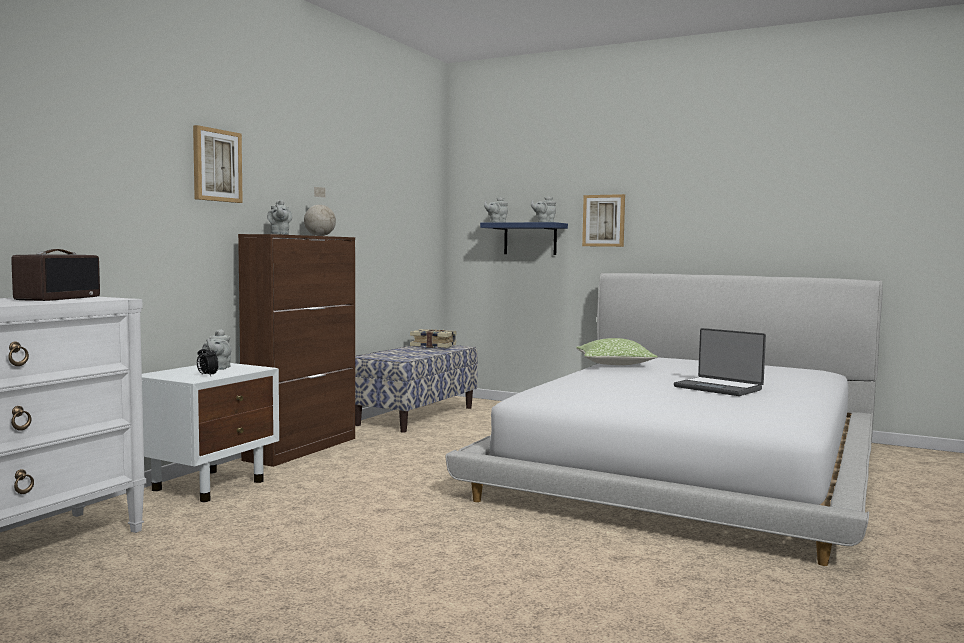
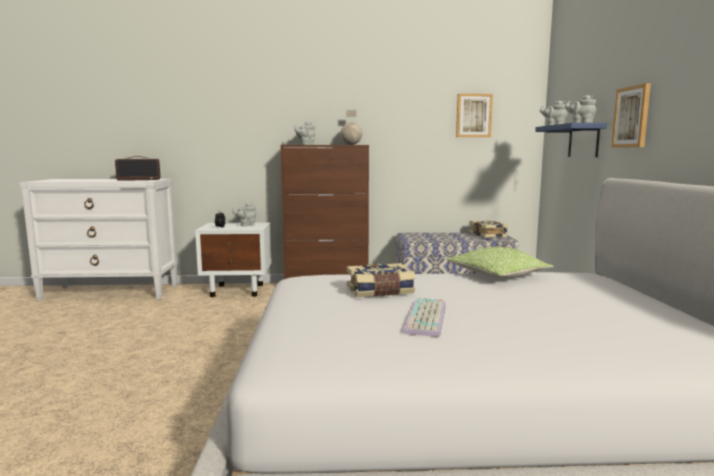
camera: 60 degrees right, 5 degrees up
(216, 165) = (271, 103): picture -> picture (473, 115)
(630, 385) = (380, 291): none -> book
(719, 388) = (427, 318): laptop -> keyboard

